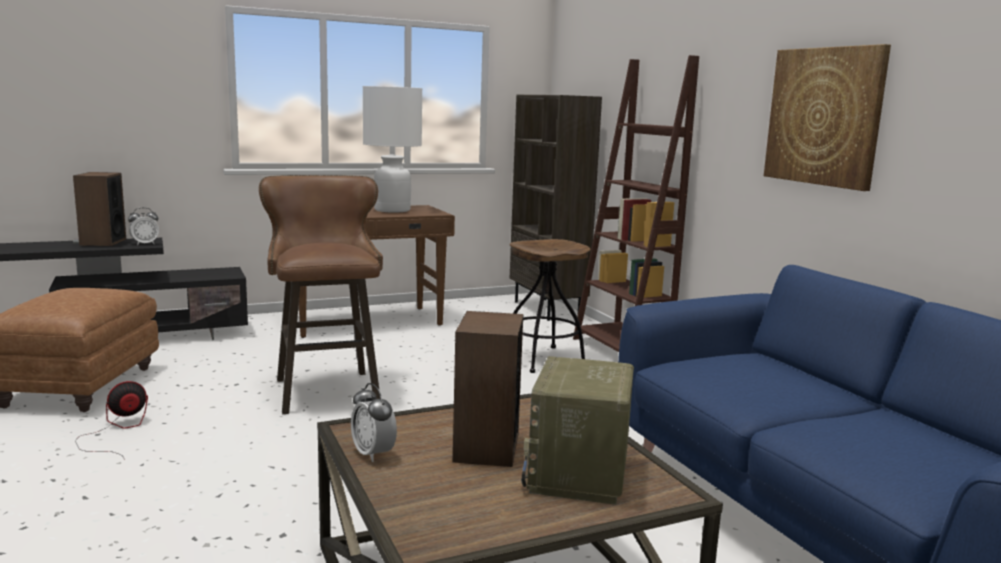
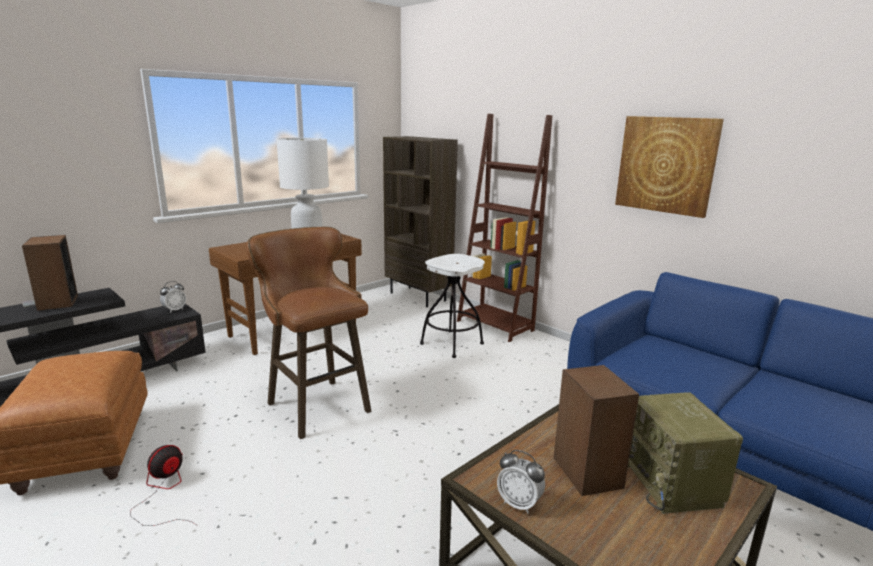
camera: 20 degrees left, 5 degrees up
(145, 244) = (102, 298): alarm clock -> alarm clock (174, 310)
(543, 359) = (452, 343): brown stool -> white stool

